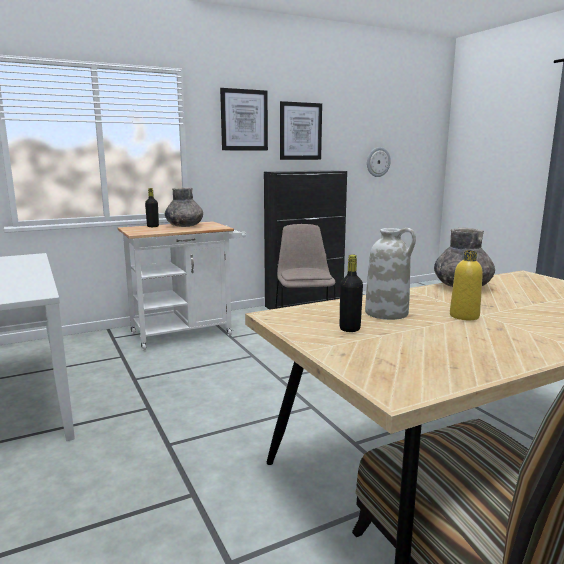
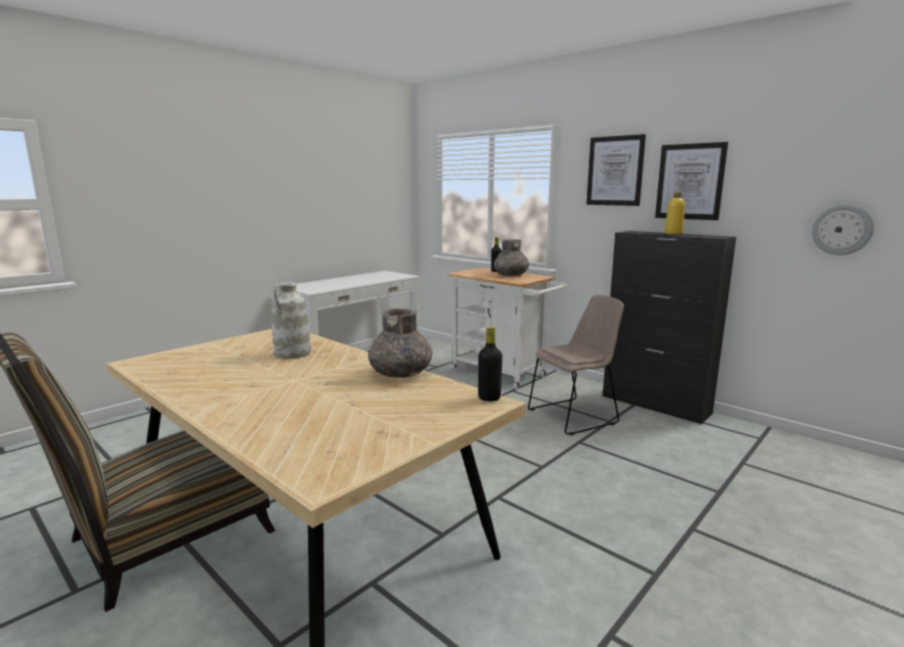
camera: 70 degrees right, 0 degrees up
(349, 329) = (251, 347): black bottle -> black bottle (489, 398)
(464, 316) = (288, 374): yellow bottle -> yellow bottle (673, 233)

